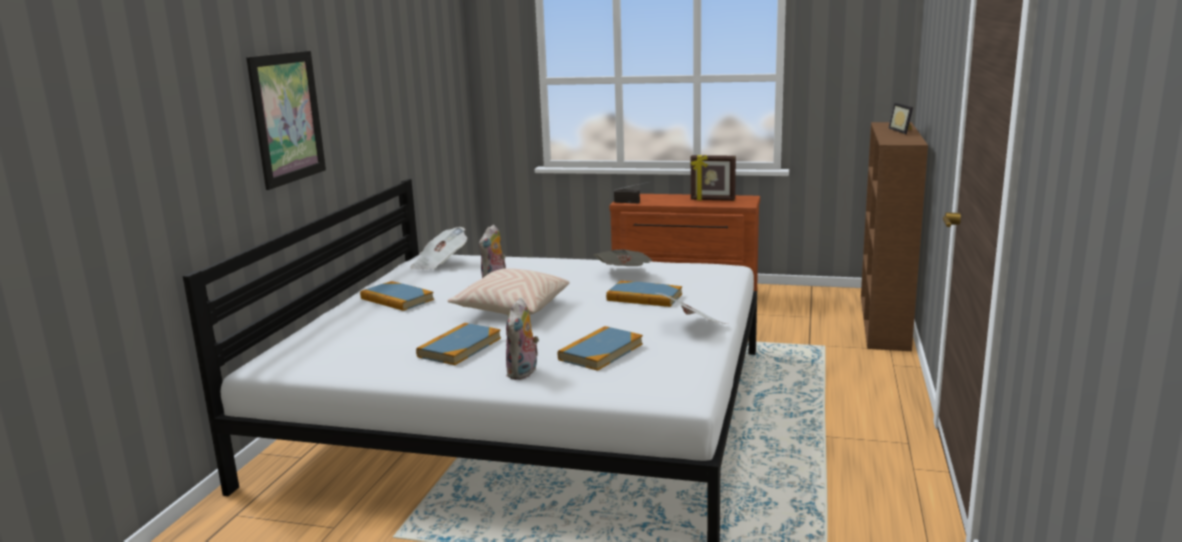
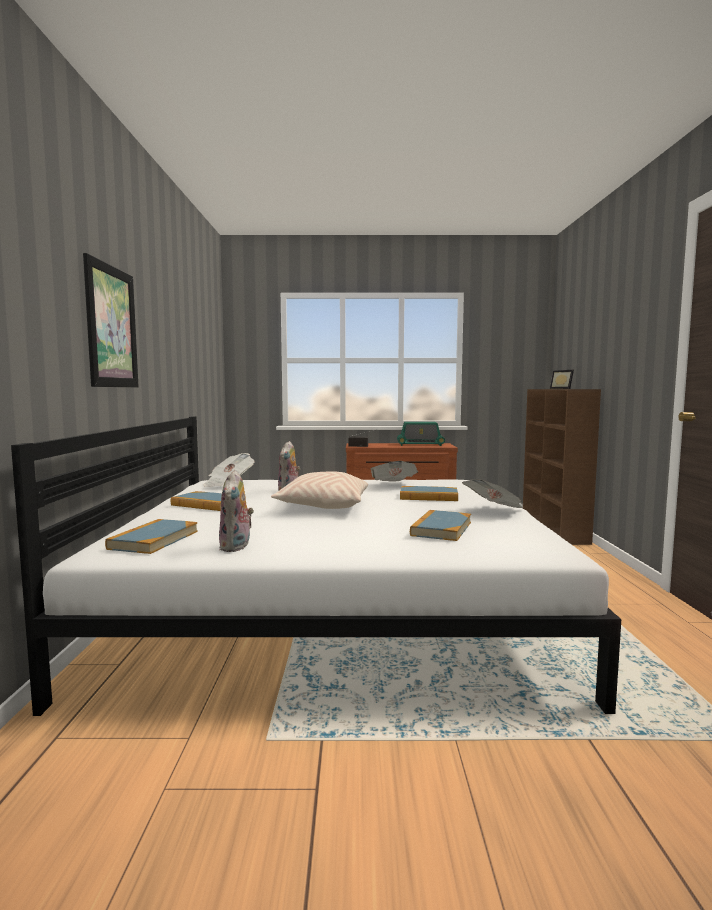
camera: 15 degrees left, 10 degrees down
(459, 347) = (302, 532): book -> book (154, 540)
(523, 373) = (388, 546): plush toy -> plush toy (236, 547)
(712, 200) = (420, 444): picture frame -> radio

